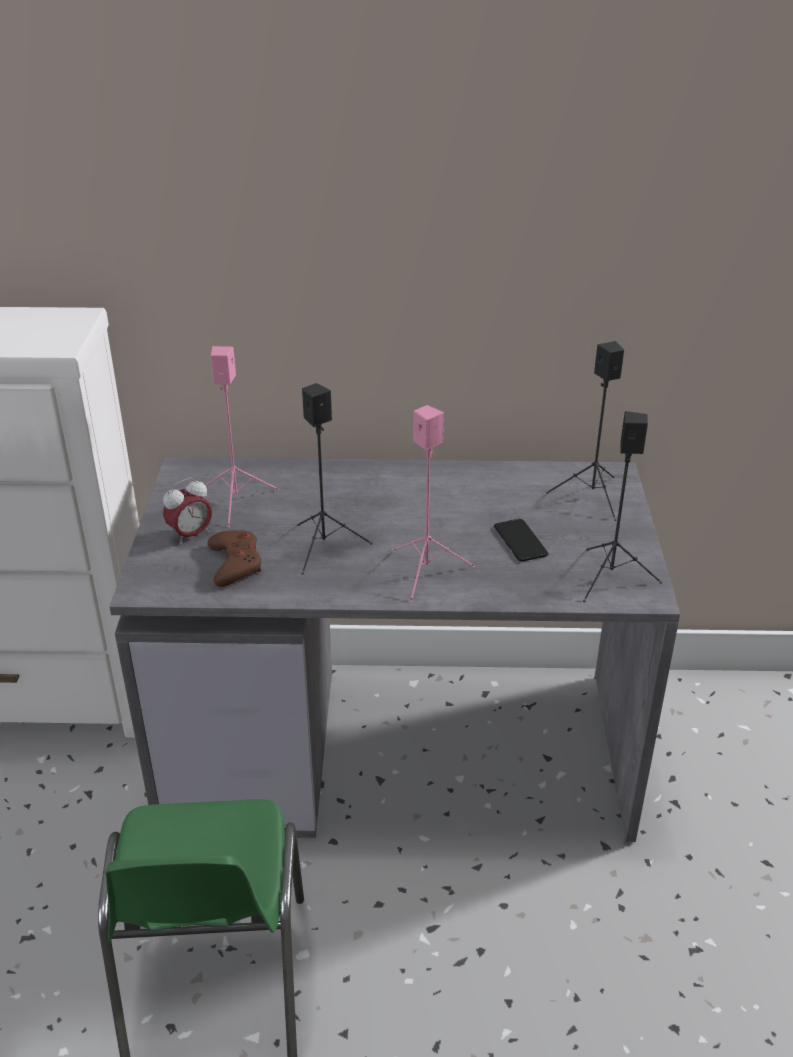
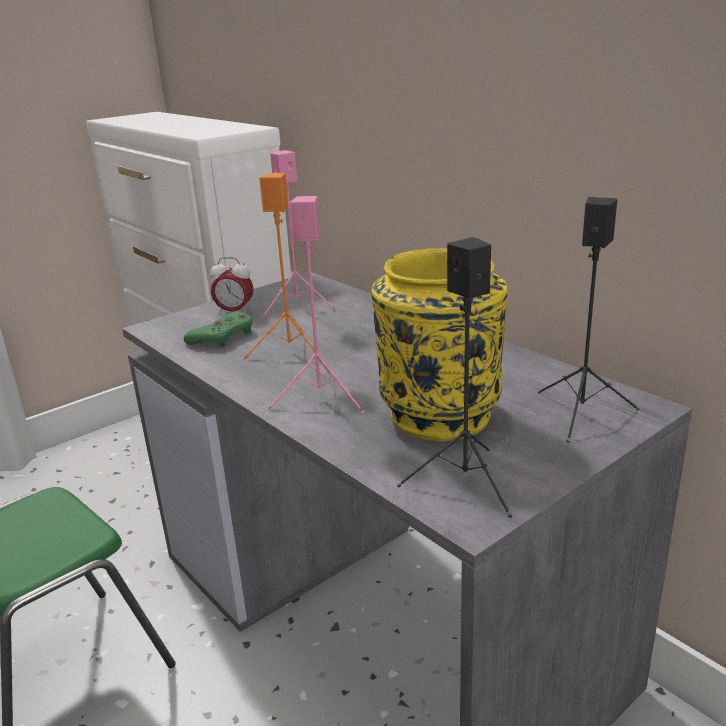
camera: 50 degrees right, 10 degrees down
(235, 563) = (223, 336): brown game controller -> green game controller
(325, 546) = (291, 351): black speaker -> orange speaker
(520, 541) = (439, 414): phone -> yellow vase

